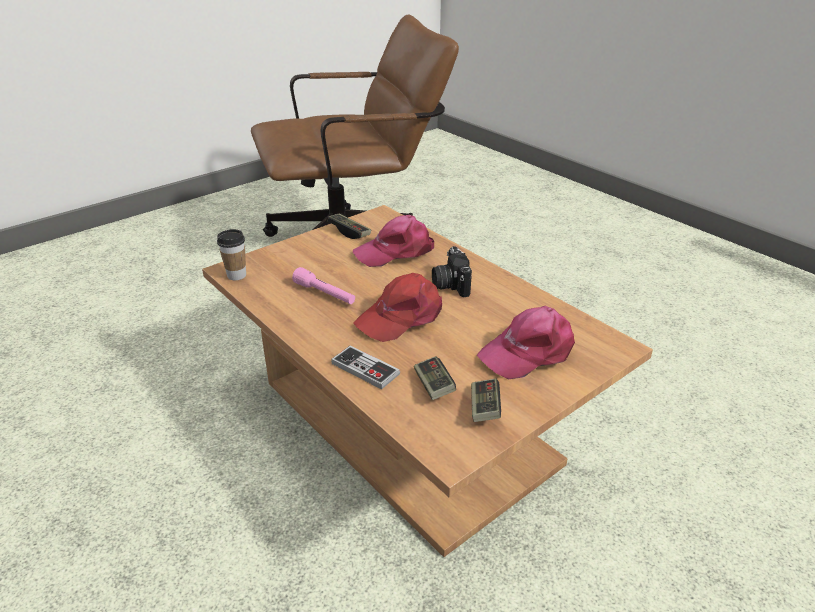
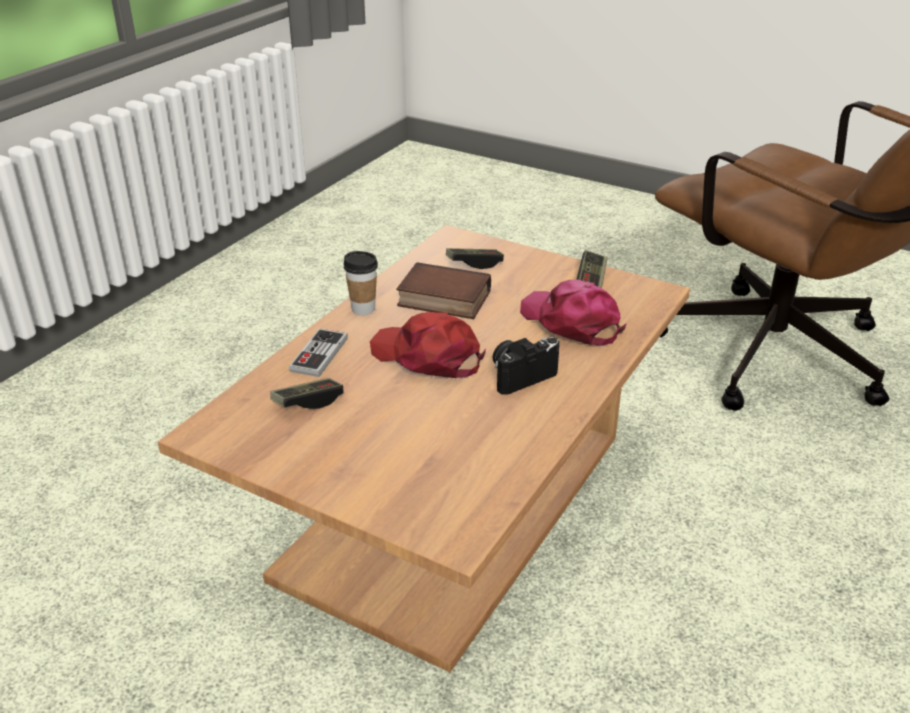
camera: 70 degrees right, 0 degrees up
(236, 275) = (444, 244): cup -> cup (363, 309)
(325, 294) = (442, 300): pink flashlight -> book
(484, 408) = (282, 443): game controller -> game controller (474, 264)
(528, 352) = (404, 460): pink cap -> none

